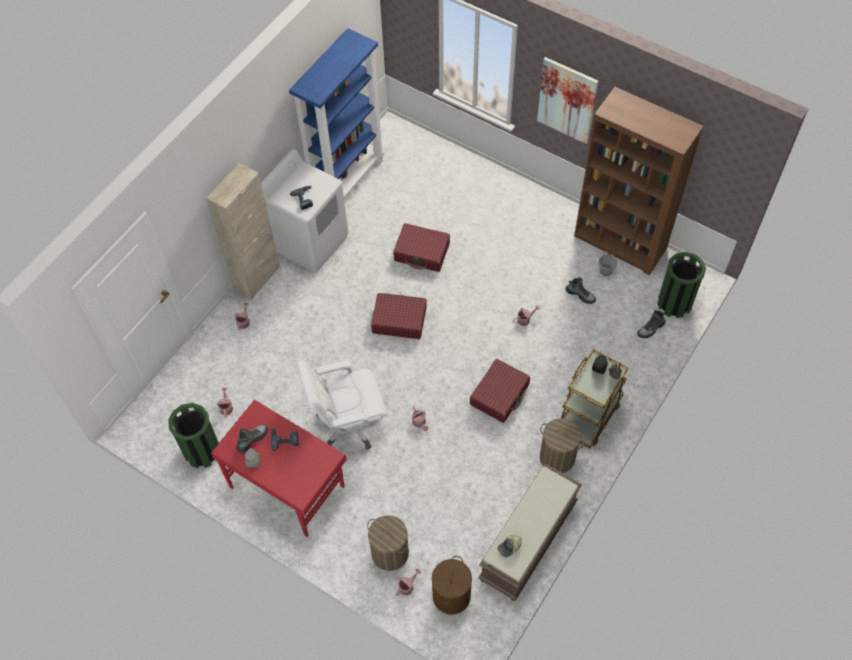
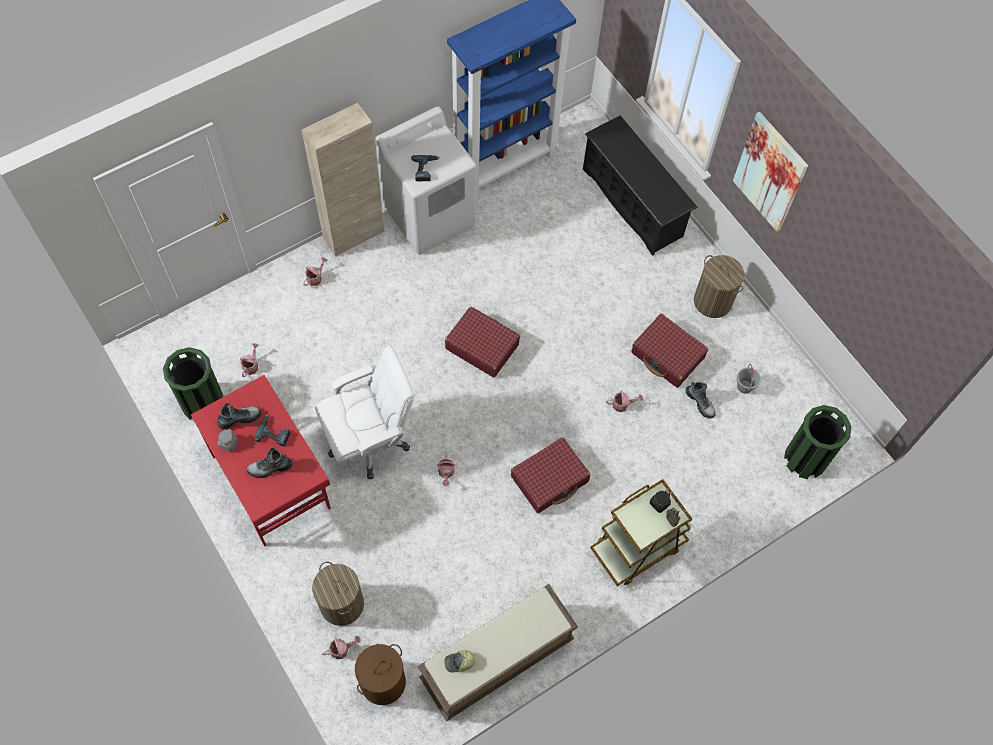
camera: 20 degrees right, 5 degrees up
(348, 423) = (369, 440): white office chair -> white office chair turned 150 degrees clockwise
(422, 252) = (546, 279): red suitcase -> red suitcase (667, 355)
(458, 173) = (633, 203): none -> black shoe rack
(557, 457) = (577, 579): laundry basket -> laundry basket (713, 301)
(620, 243) = (778, 360): brown bookcase -> none
(650, 329) = (761, 477): boot -> boot (269, 468)

